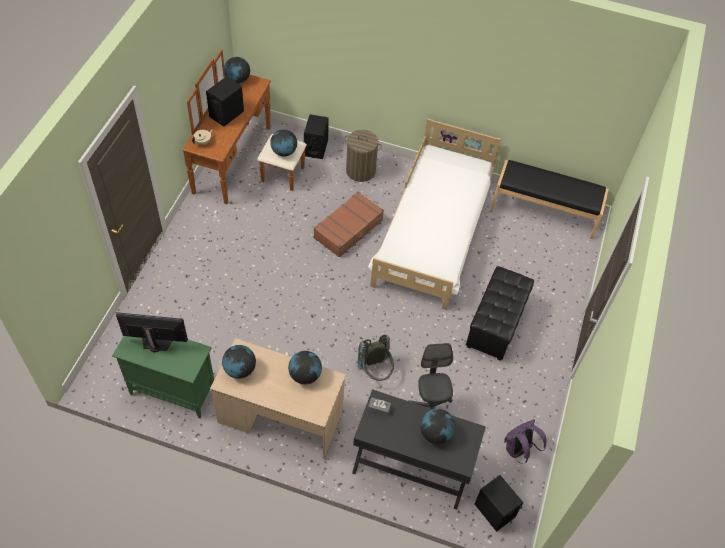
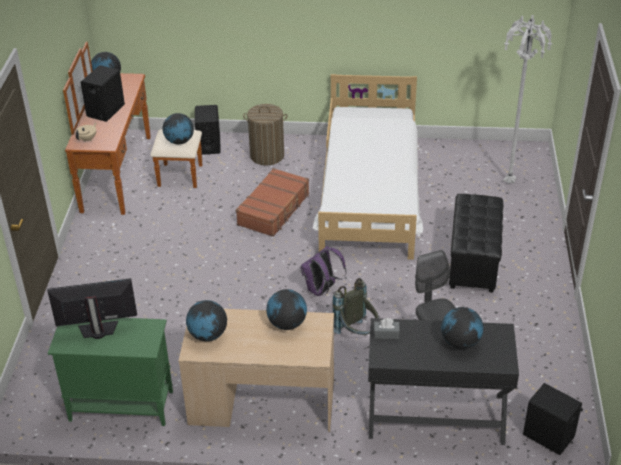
camera: 10 degrees left, 15 degrees down
(518, 450) = (549, 371): purple backpack -> purple backpack (321, 290)
(544, 211) = (482, 151): black bench -> none
(555, 251) = (509, 183): none -> white floor lamp

